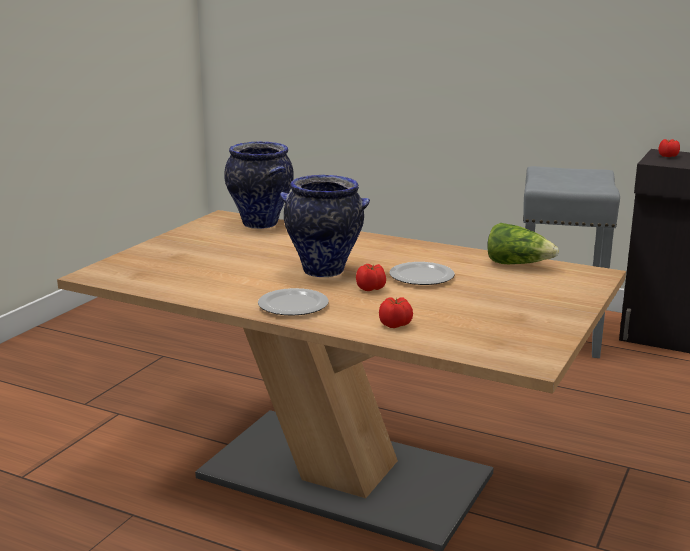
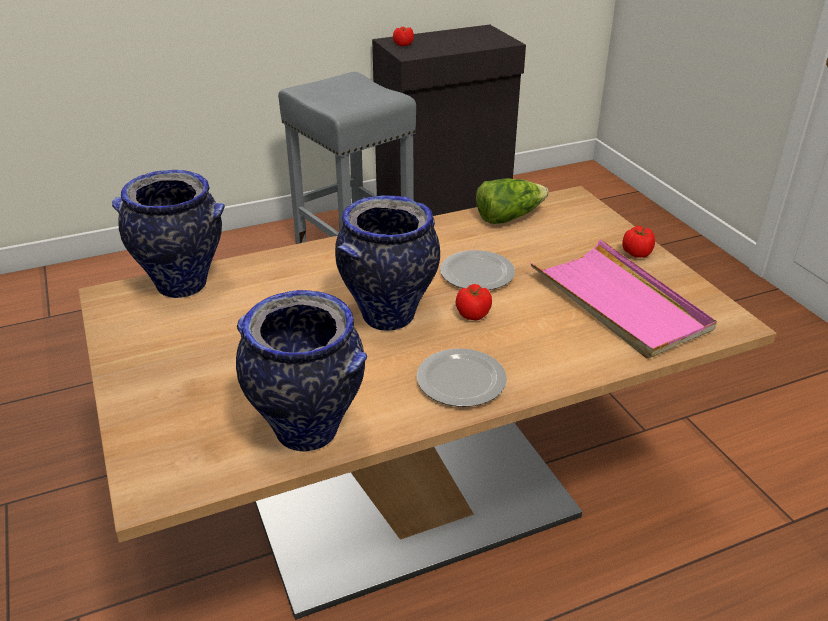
camera: 50 degrees left, 15 degrees up
(184, 287) = (309, 431): none -> vase
(396, 325) = (581, 346): tomato -> tomato (637, 253)
(476, 322) = (619, 303): none -> pink tray

